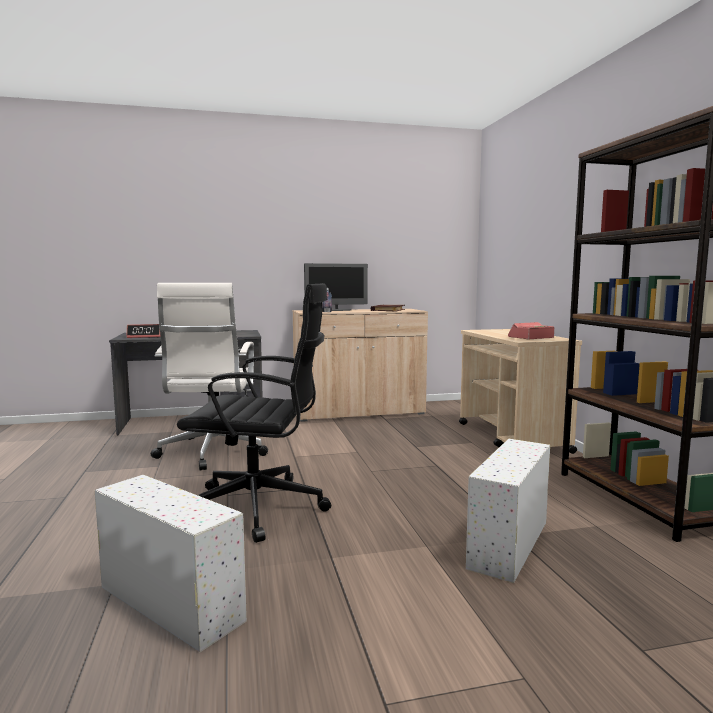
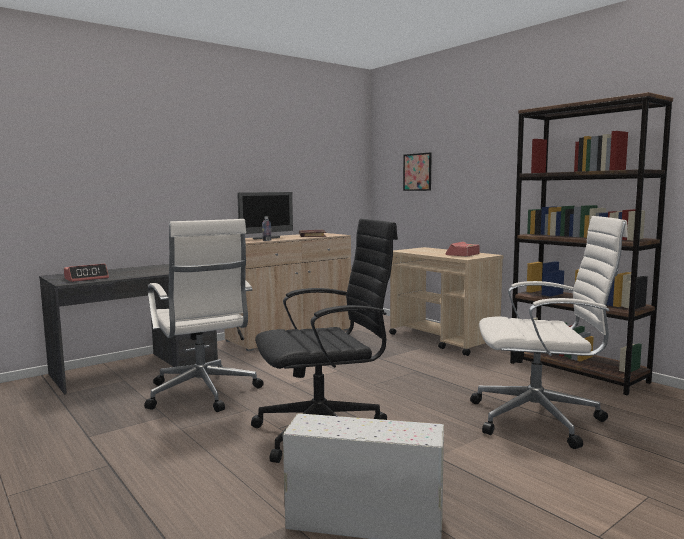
camera: 25 degrees left, 0 degrees up
(508, 545) = (540, 419): white storage box -> white office chair
(513, 242) = (417, 172): none -> picture

